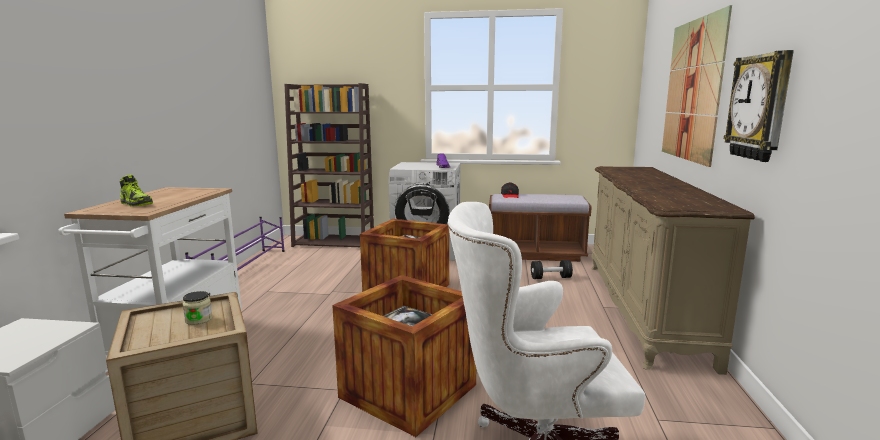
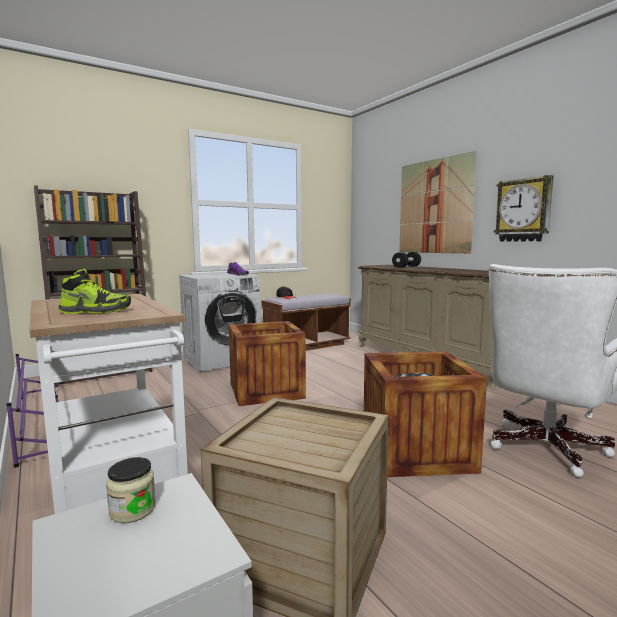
camera: 40 degrees left, 5 degrees down
(199, 319) = (309, 425): jar -> jar (132, 509)
(550, 278) = (347, 357): black dumbbell -> black dumbbell (406, 267)

